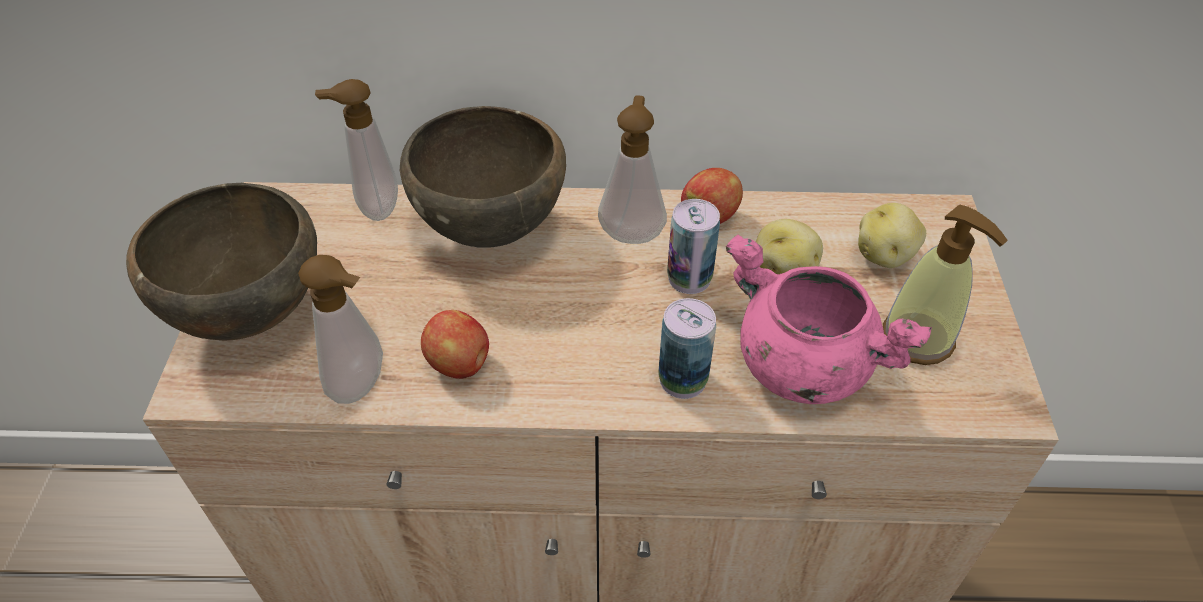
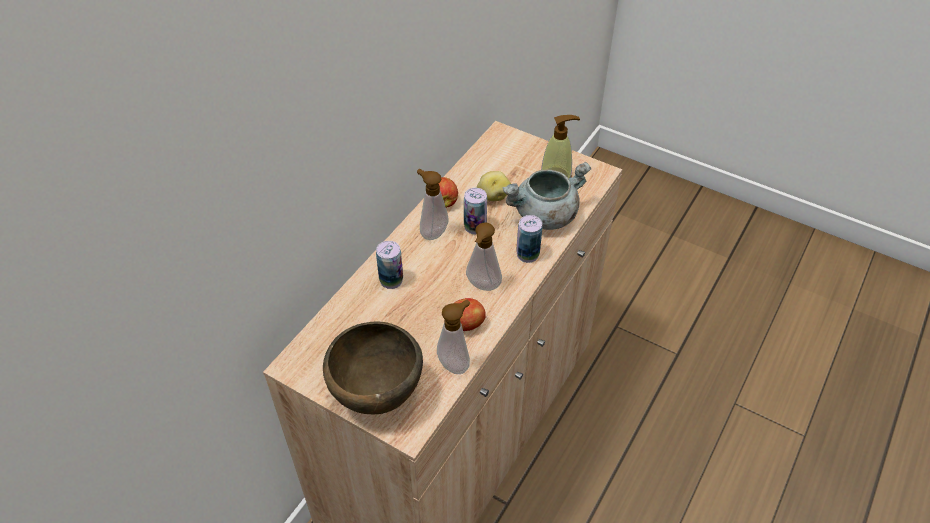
camera: 60 degrees left, 0 degrees up
(375, 208) = (335, 320): soap dispenser -> soap dispenser (482, 286)
(493, 231) = (391, 280): brown bowl -> can
(801, 365) = (545, 216): pink cooking pot -> grey cooking pot
(885, 255) = (508, 162): potato -> none

